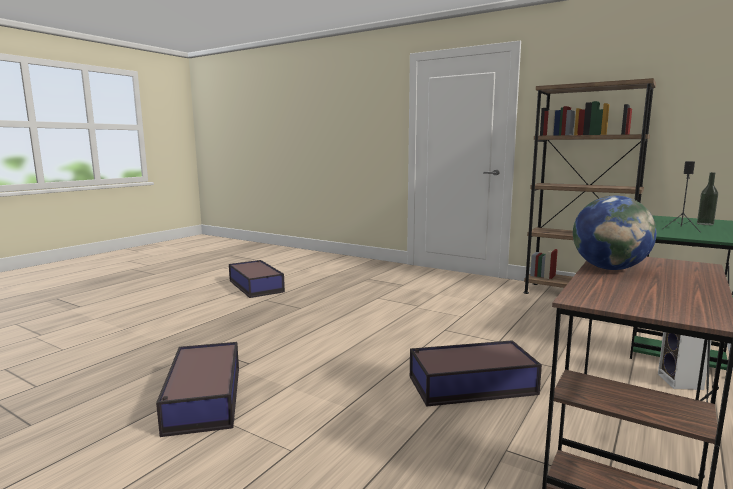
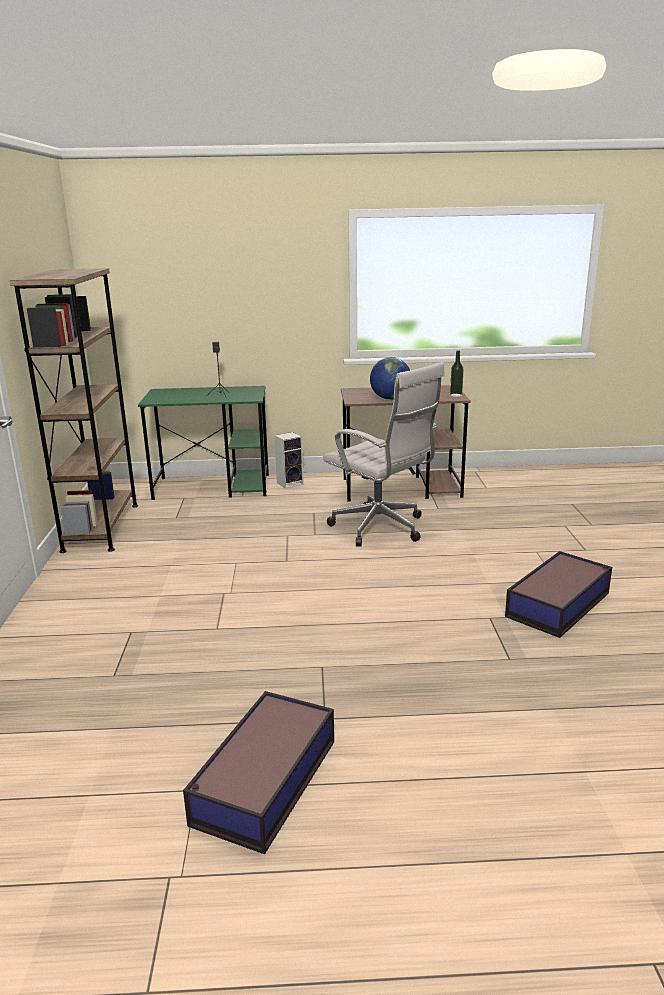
camera: 125 degrees left, 10 degrees up
(470, 385) = (382, 529): storage box -> white office chair
(705, 224) = (183, 393): bottle -> bottle (456, 395)

